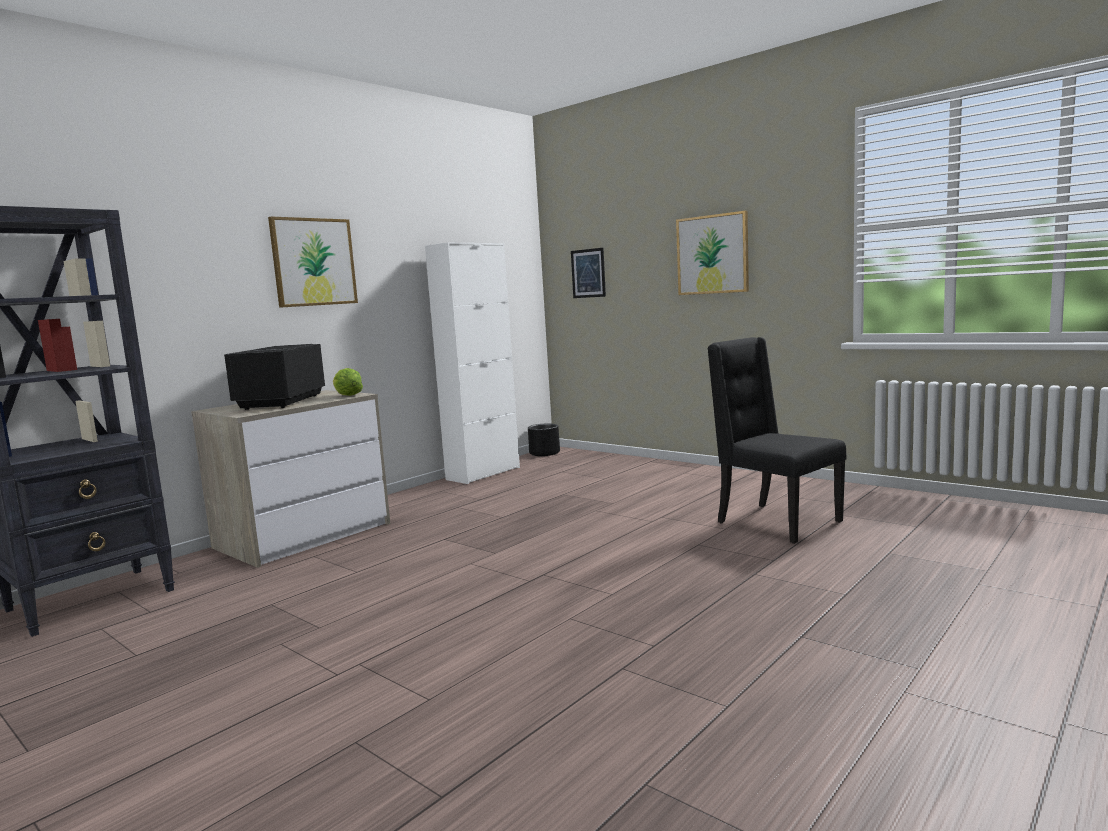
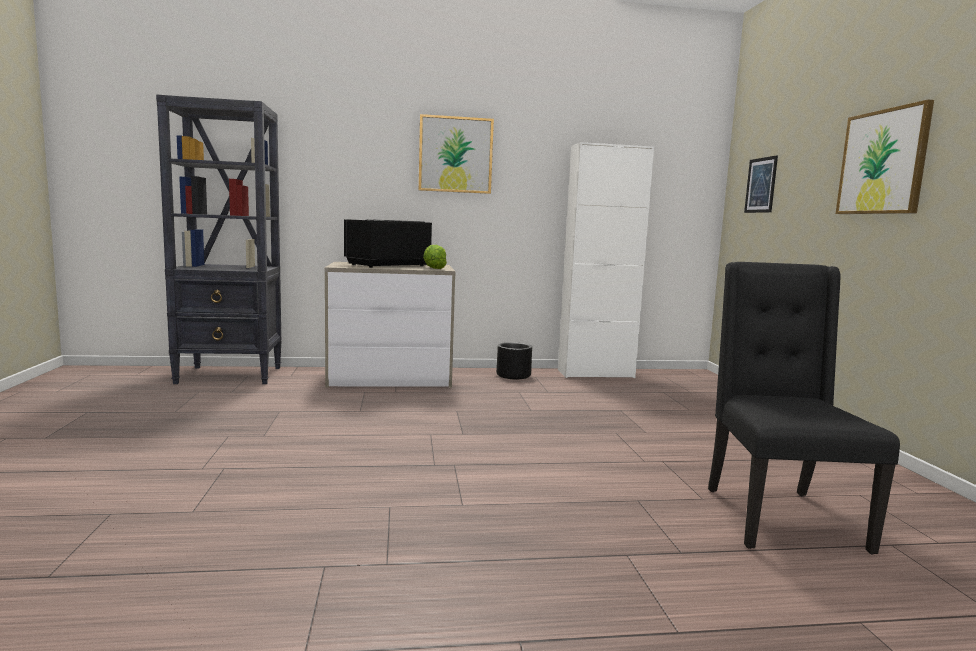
camera: 40 degrees right, 0 degrees up
(544, 453) = (684, 373): black planter -> black planter (513, 375)

